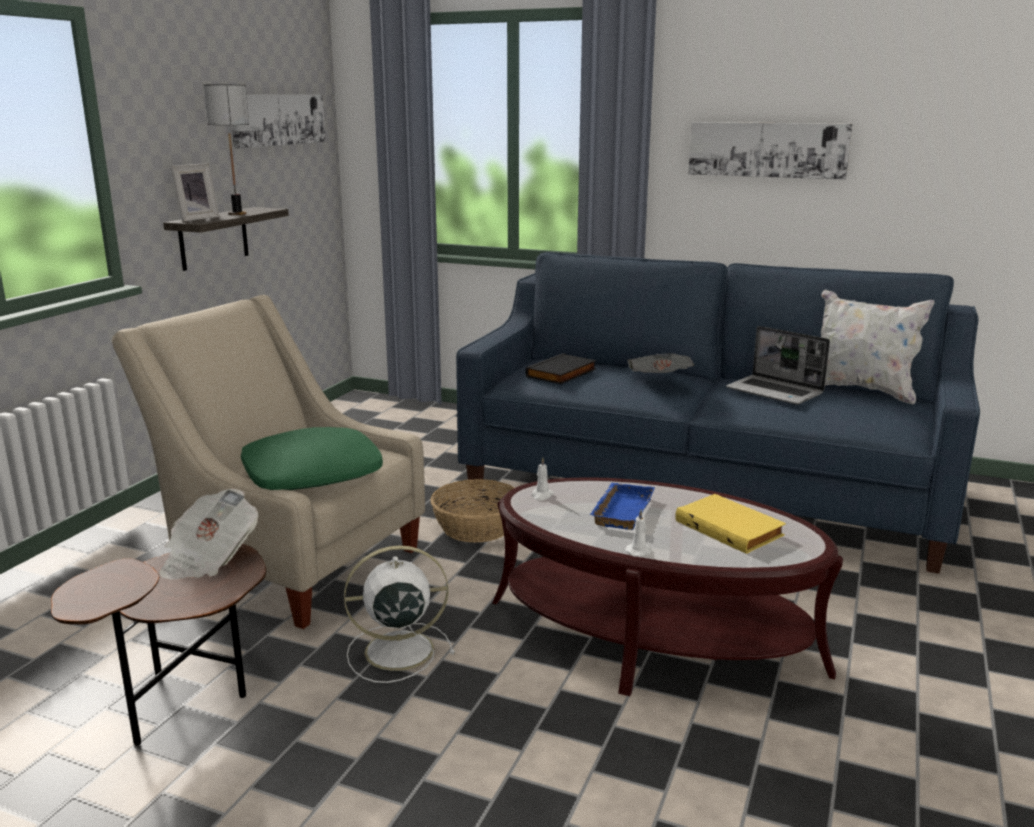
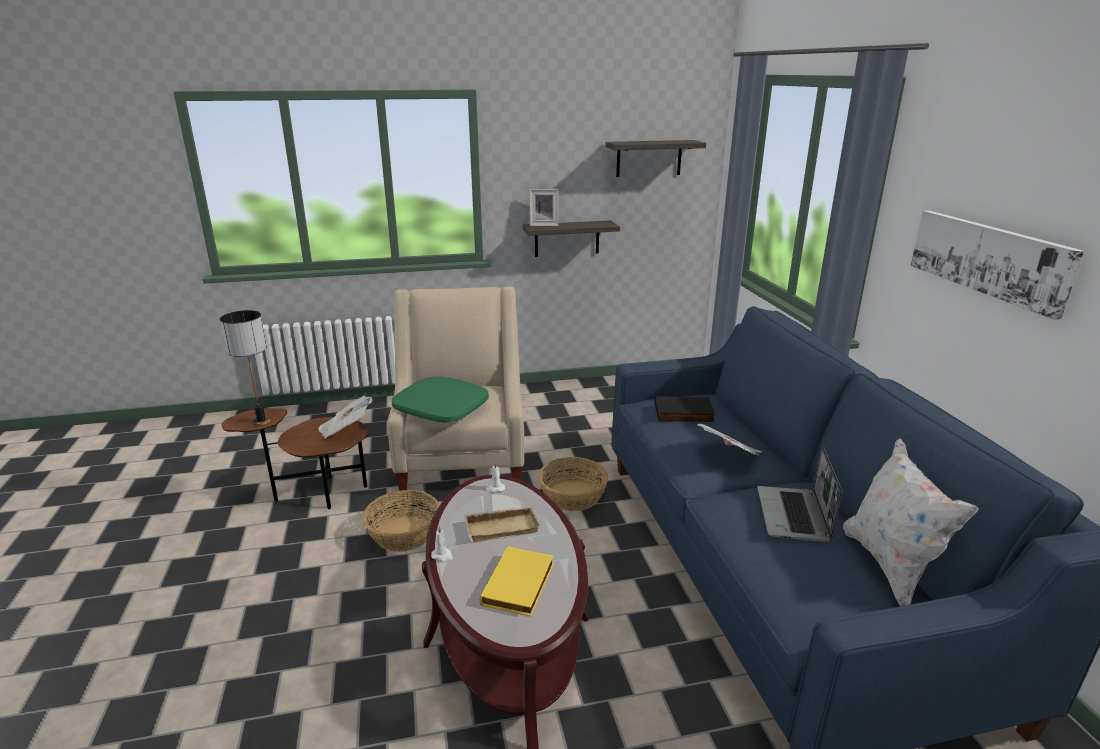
camera: 55 degrees right, 5 degrees up
(236, 214) = (576, 225): table lamp -> table lamp (261, 421)
(277, 119) = (649, 158): picture -> shelf
(396, 651) = (403, 534): white fan -> basket
(620, 510) = (502, 526): blue tray -> beige tray

